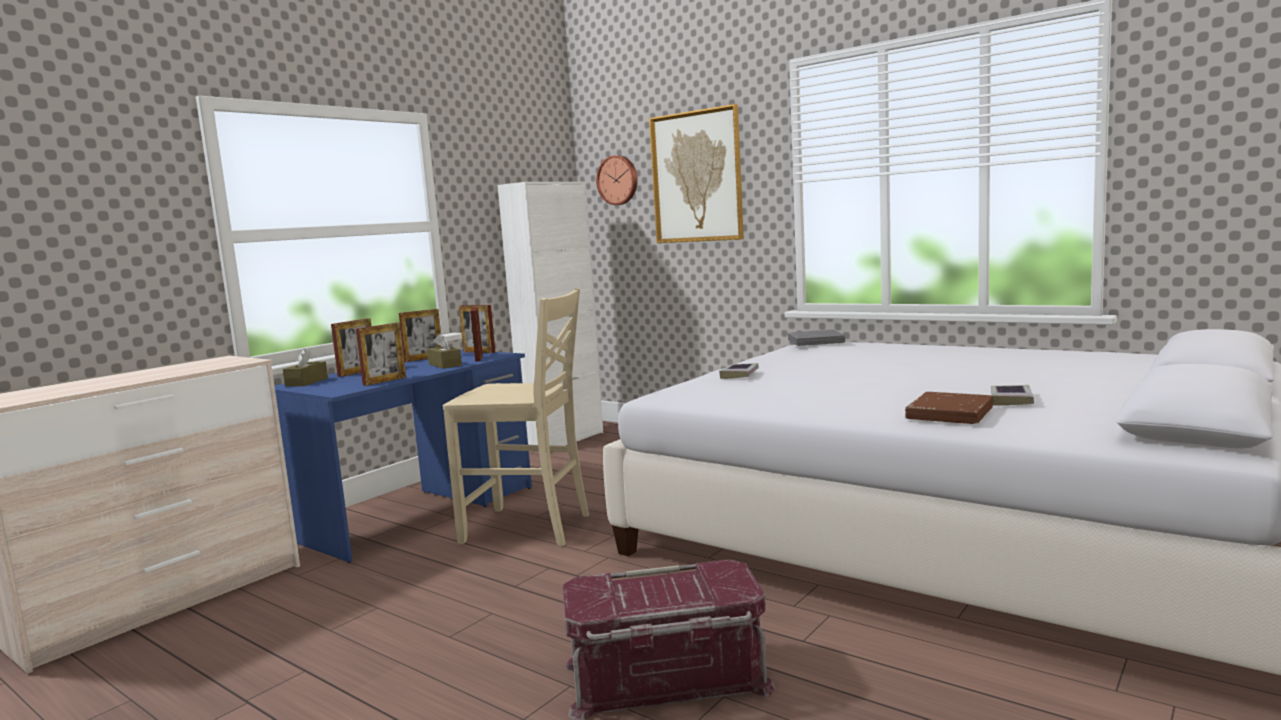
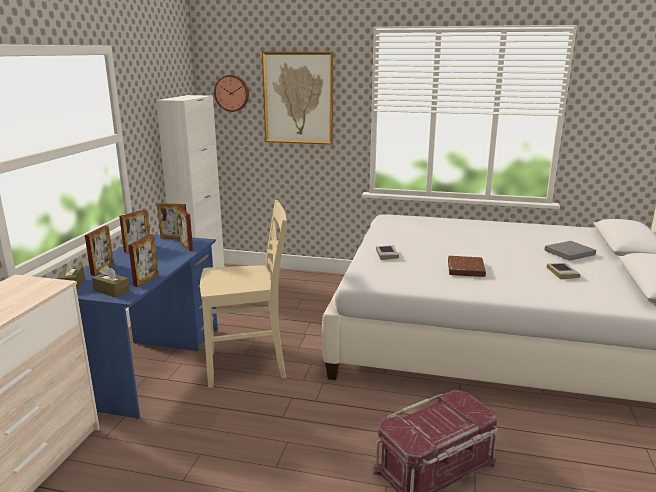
camera: 25 degrees left, 10 degrees up
(445, 365) = (169, 256): brown tissue box -> brown tissue box (112, 291)
(815, 342) = (395, 218): grey book -> grey book (569, 253)
(950, 414) = (548, 288): brown book -> brown book (465, 269)

